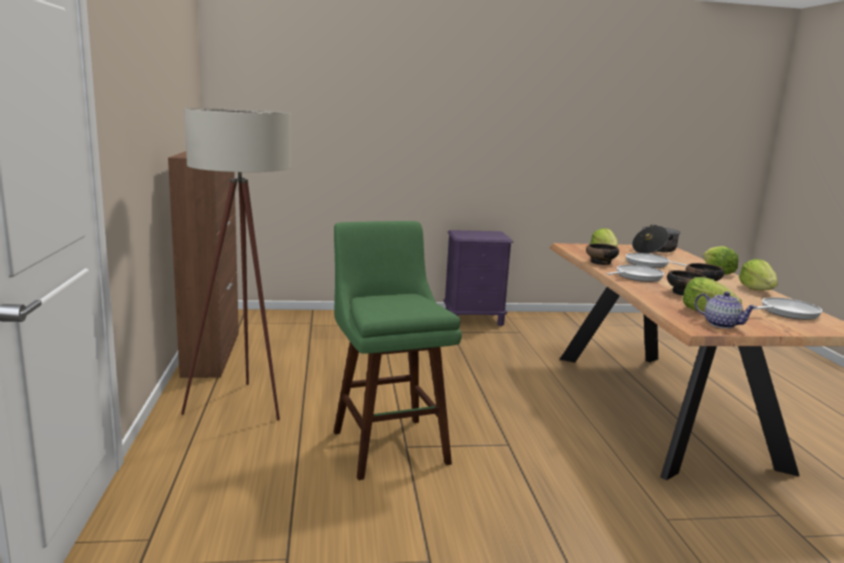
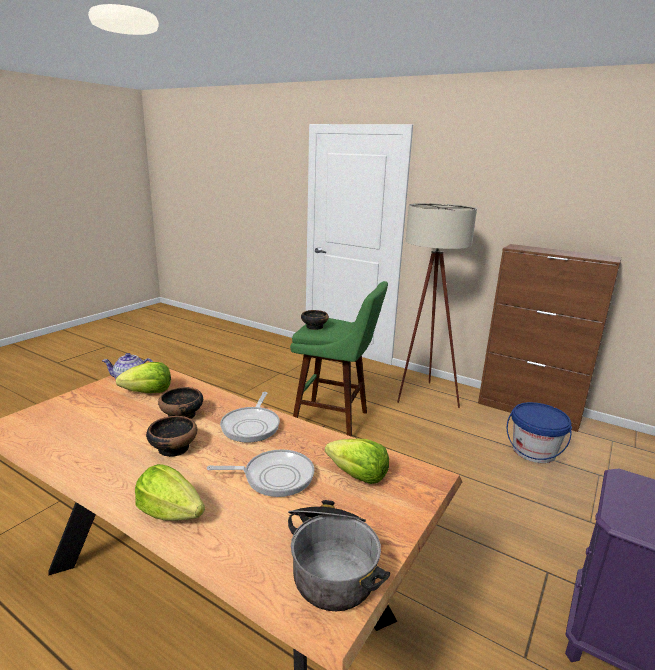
camera: 130 degrees right, 5 degrees up
(304, 345) = (533, 451): none -> blue bucket
(601, 262) = (321, 441): bowl -> bowl (314, 327)
(757, 290) = (100, 473): lettuce -> none
(786, 312) = (67, 428): frying pan -> none

